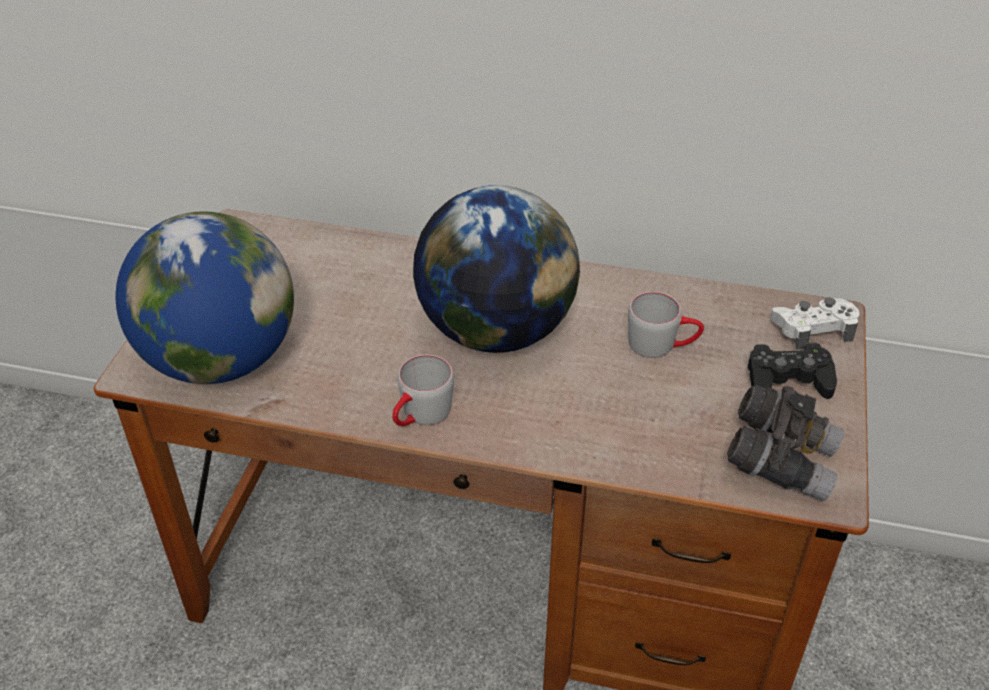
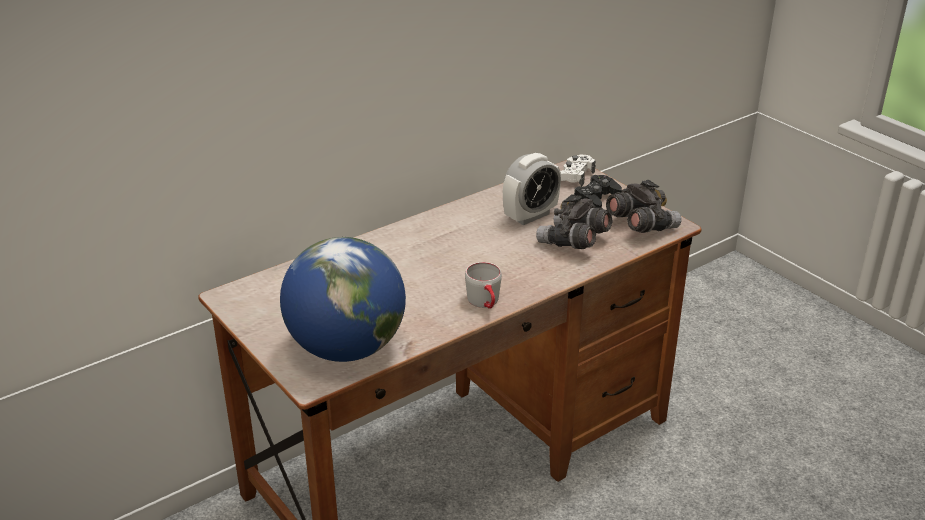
camera: 50 degrees left, 10 degrees down
(495, 330) = (453, 254): globe -> none
(651, 417) = (573, 242): none -> grey binoculars
(662, 345) = (530, 216): grey mug -> alarm clock

